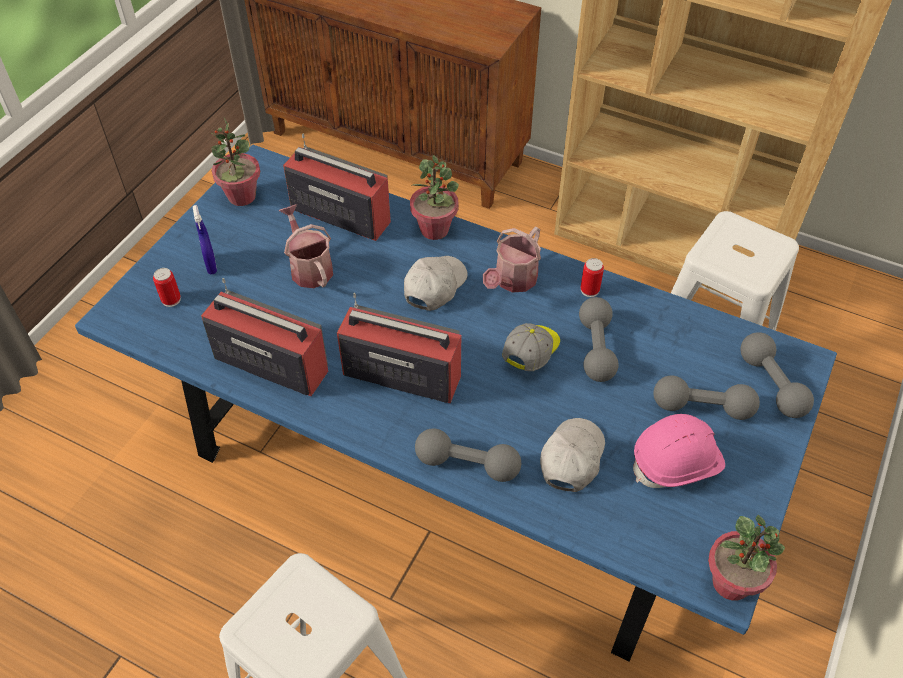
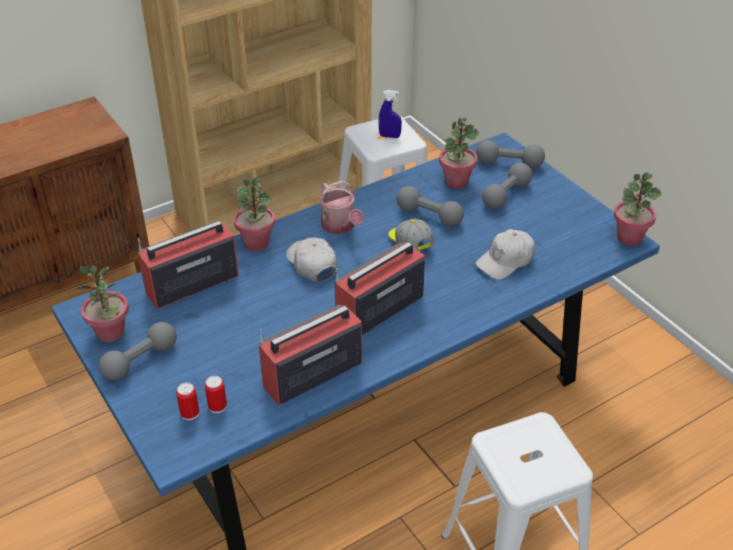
camera: 60 degrees left, 10 degrees down
(211, 265) = (173, 376): blue spray bottle -> blue spray bottle (389, 136)
(309, 267) = (231, 320): watering can -> none
(467, 464) = (478, 307): grey dumbbell -> grey dumbbell (140, 361)
(571, 458) = (506, 261): white cap -> white cap turned 90 degrees counterclockwise
(589, 290) = (378, 198): can -> can (217, 406)
(677, 463) = (538, 221): pink hard hat -> none
(684, 346) = (456, 181): none -> potted plant

